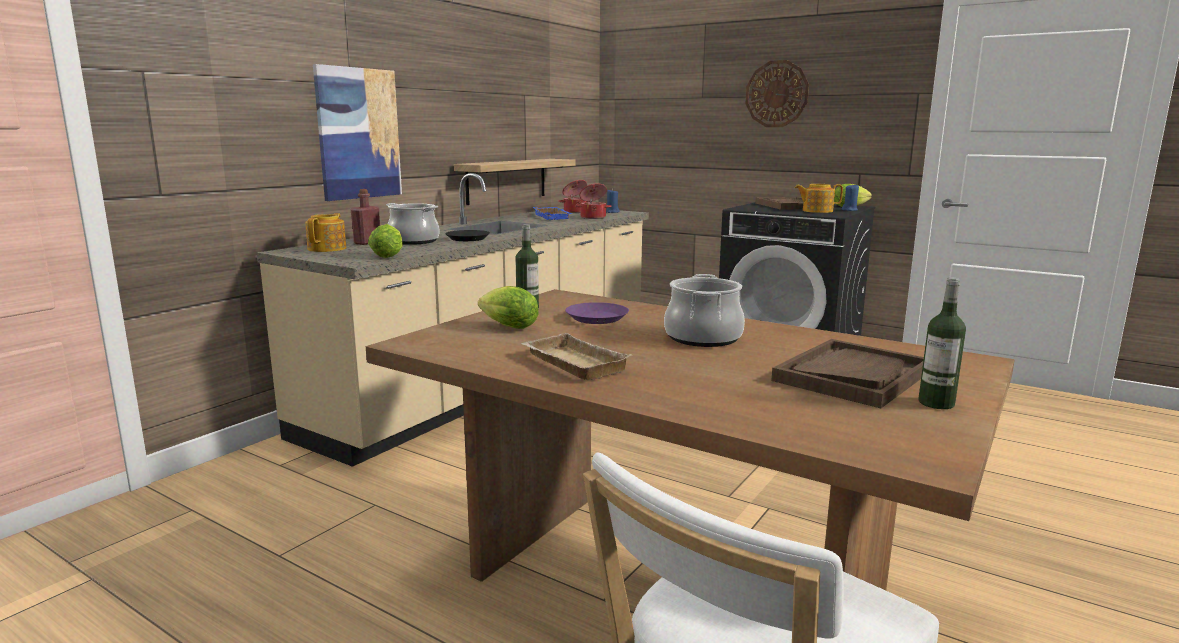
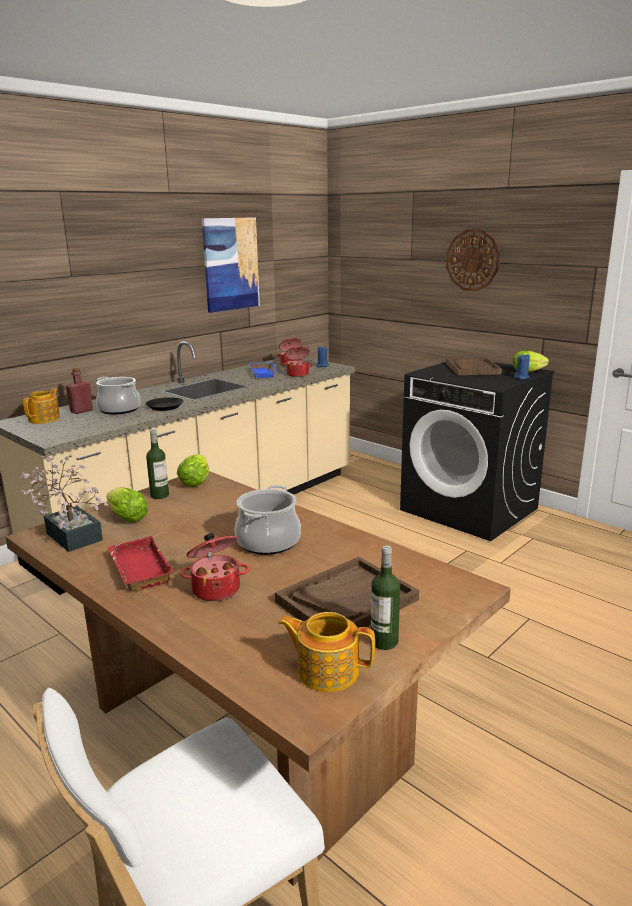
camera: 10 degrees right, 5 degrees up
(358, 134) = (80, 316): picture -> picture (231, 264)
(389, 255) = (83, 431): lettuce -> lettuce (196, 481)
(452, 341) = (72, 534): none -> potted plant
(506, 180) = (229, 339): shelf -> none
(571, 364) = (137, 569): beige tray -> red tray
(597, 318) = (205, 510): purple plate -> none
(688, 374) = (216, 589): none -> cooking pot
(816, 211) = (488, 379): teapot -> teapot (326, 670)

